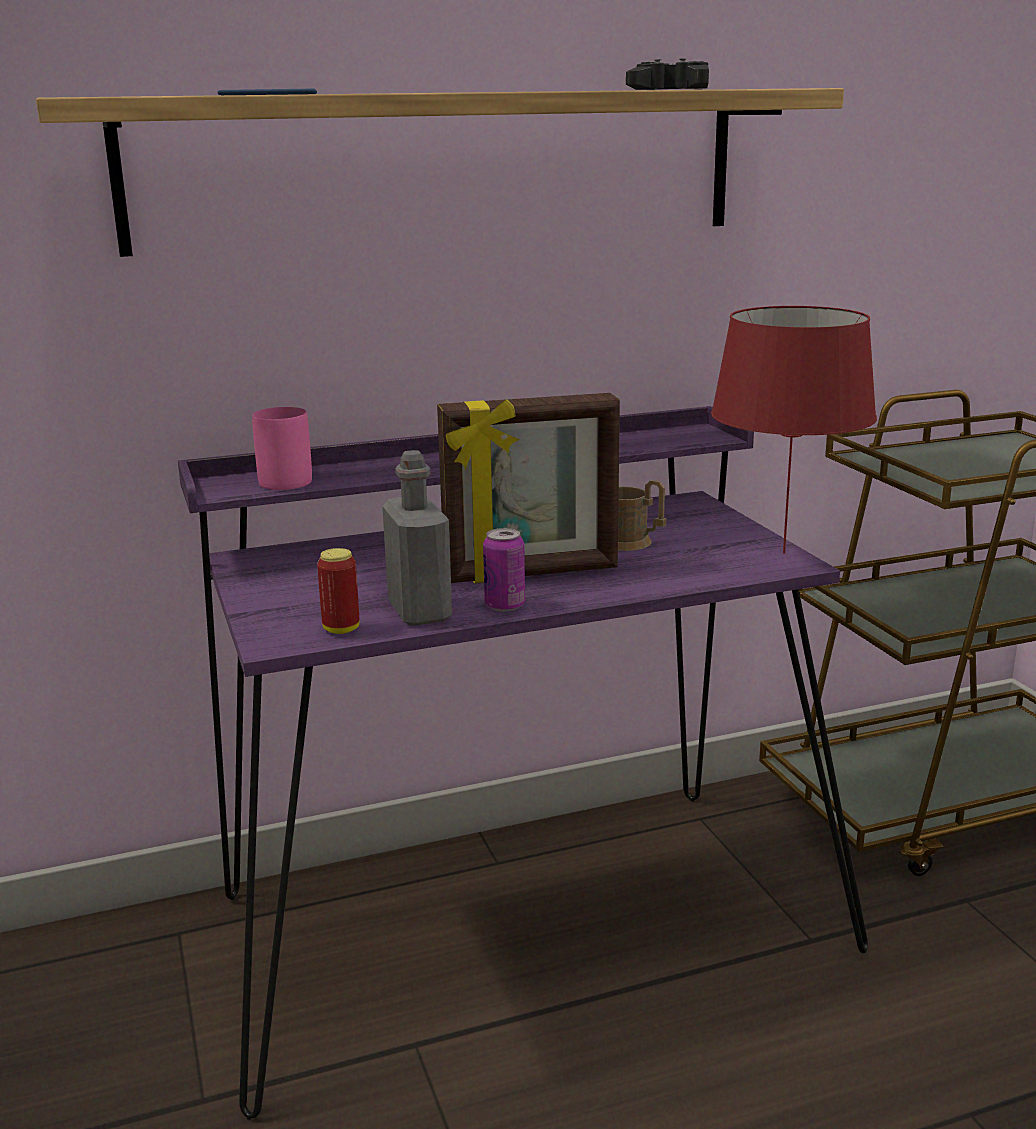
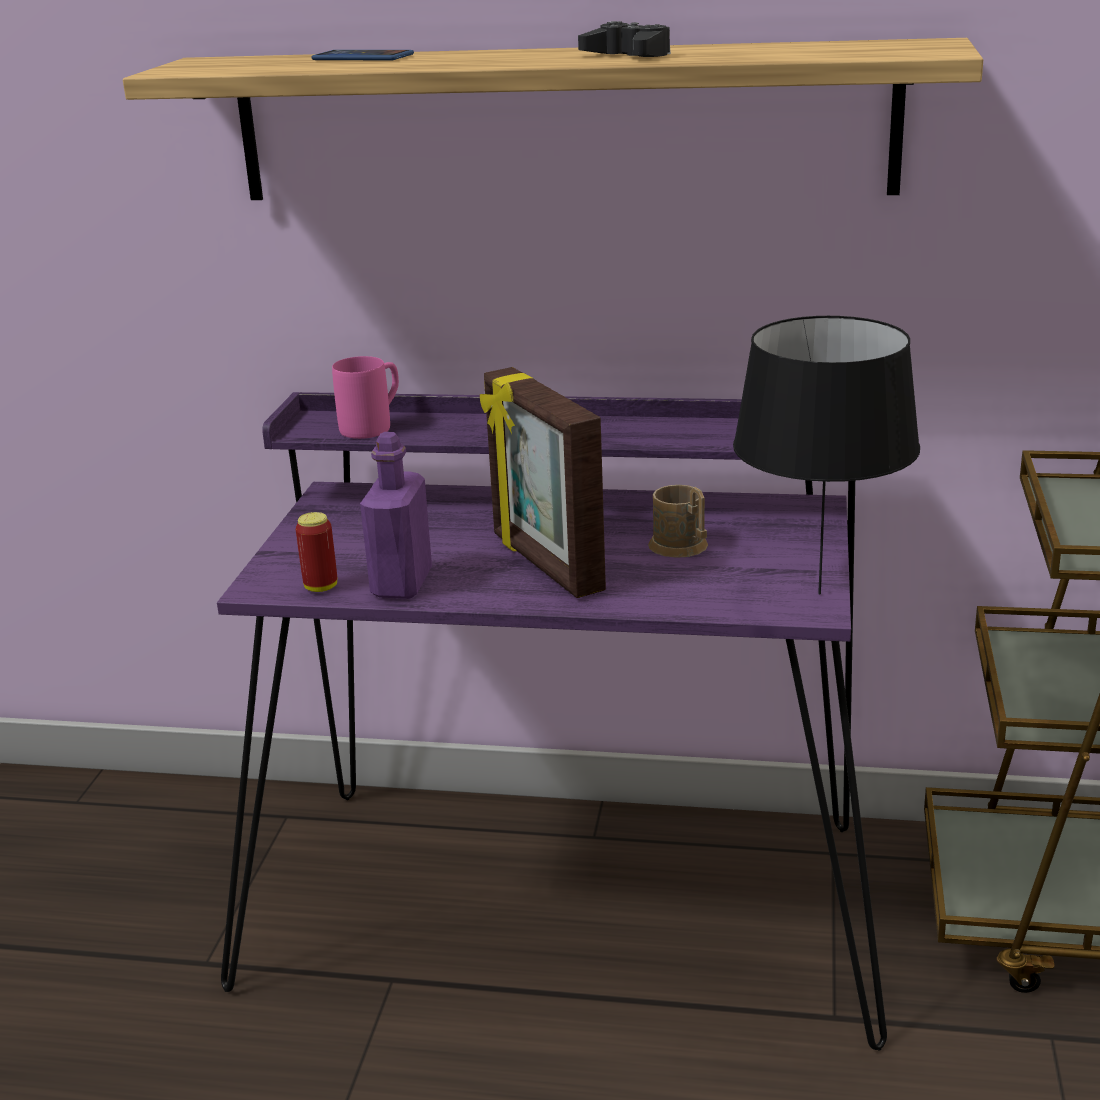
camera: 30 degrees right, 5 degrees up
(419, 611) = (402, 583): grey bottle -> purple bottle
(505, 605) = (478, 594): can -> none
(531, 574) = (544, 564): picture frame -> picture frame turned 45 degrees clockwise
(670, 89) = (785, 51): black game controller -> black game controller (628, 55)
(785, 553) = (819, 595): red table lamp -> black table lamp

